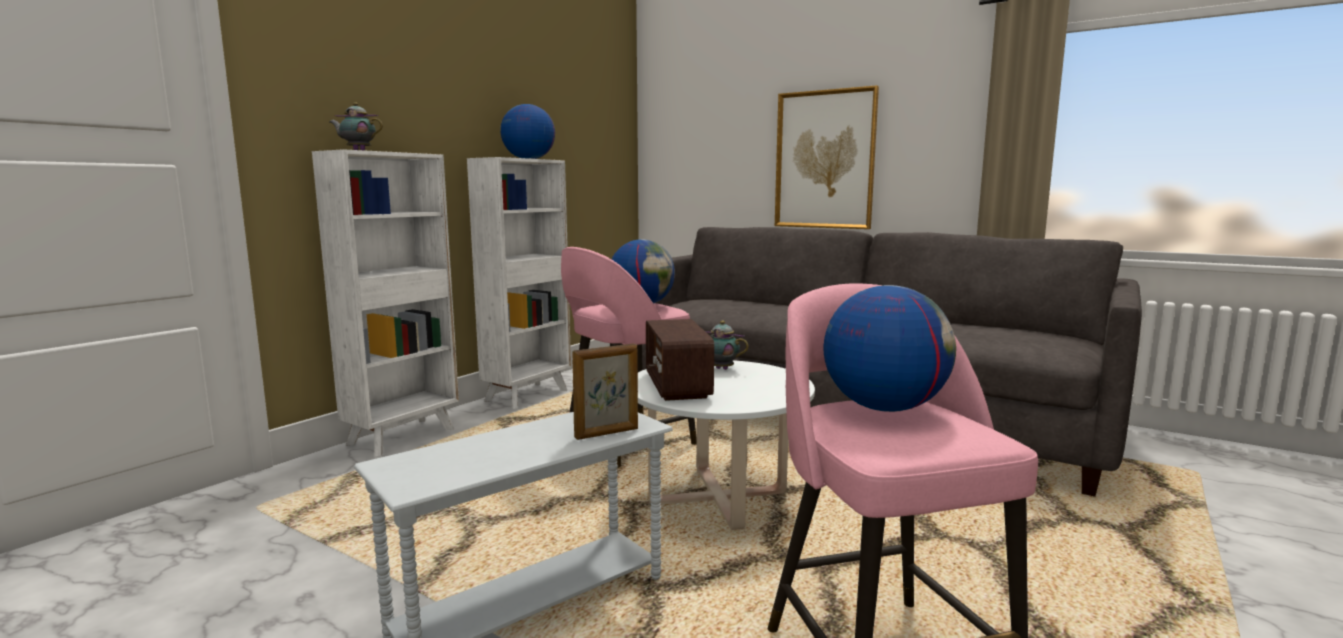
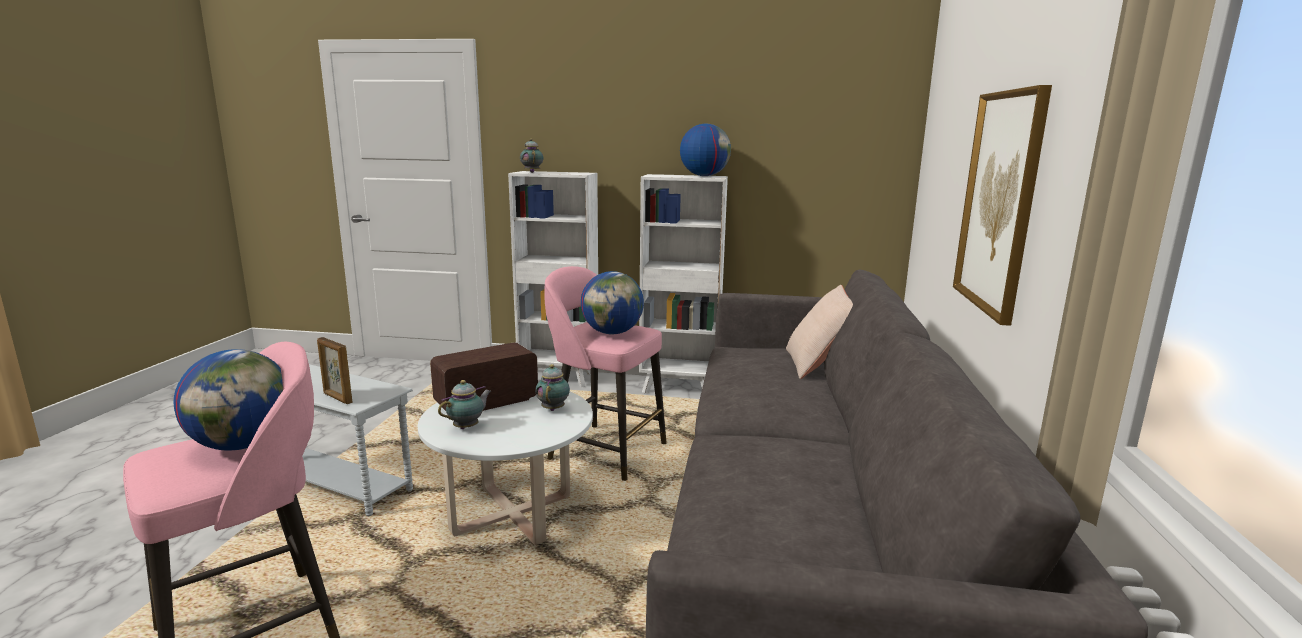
camera: 65 degrees right, 5 degrees up
(735, 299) = (818, 364): none -> beige pillow
(739, 395) = (468, 427): none -> teapot

